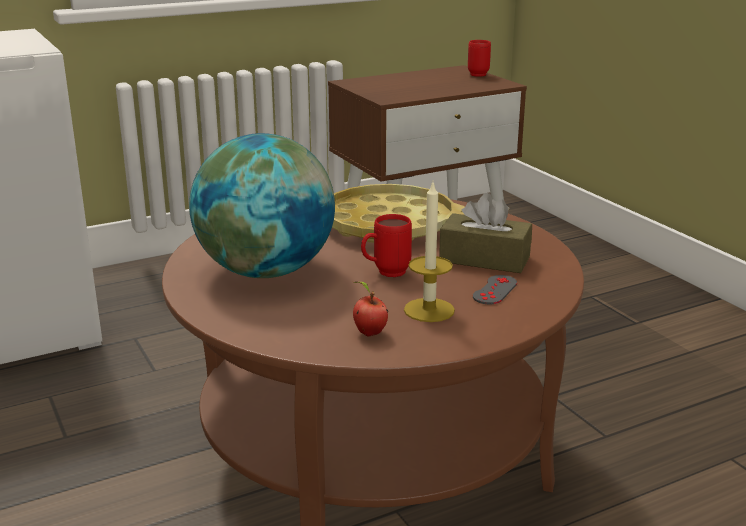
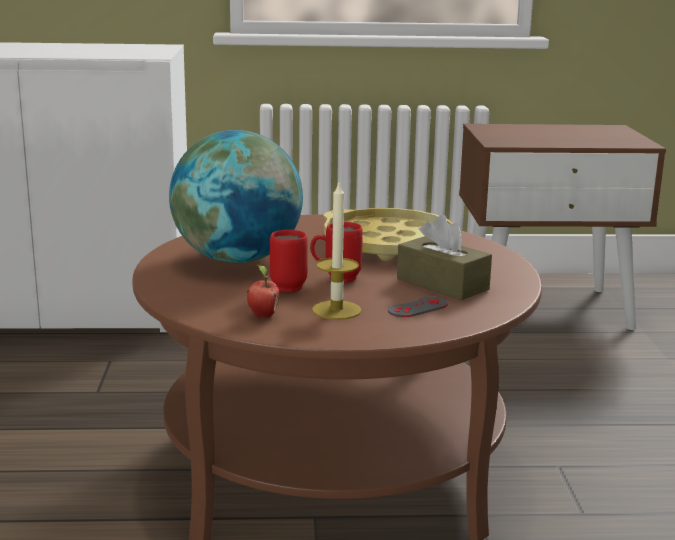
camera: 25 degrees right, 5 degrees down
(476, 74) = (625, 133): red mug -> red mug (290, 285)

